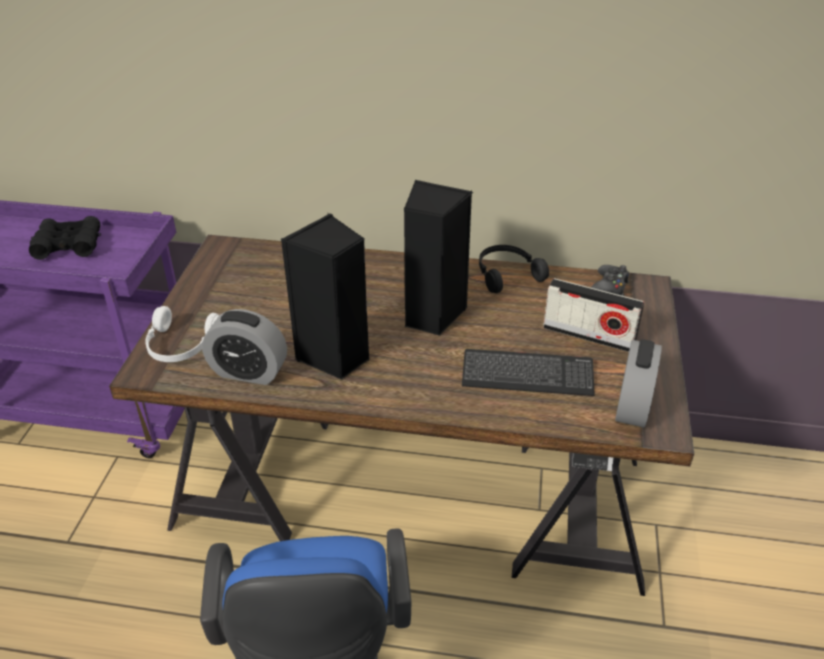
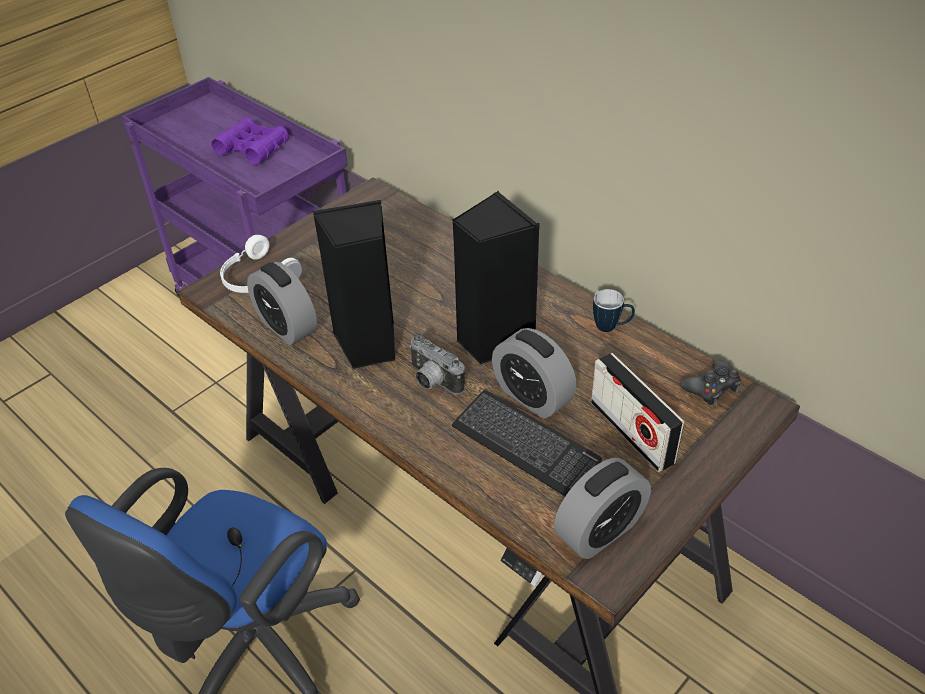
camera: 35 degrees right, 5 degrees up
(68, 245) = (252, 148): black binoculars -> purple binoculars
(414, 362) = (432, 381): none -> camera
(499, 341) = (532, 396): none -> alarm clock
(506, 274) = (611, 327): black headphones -> mug

